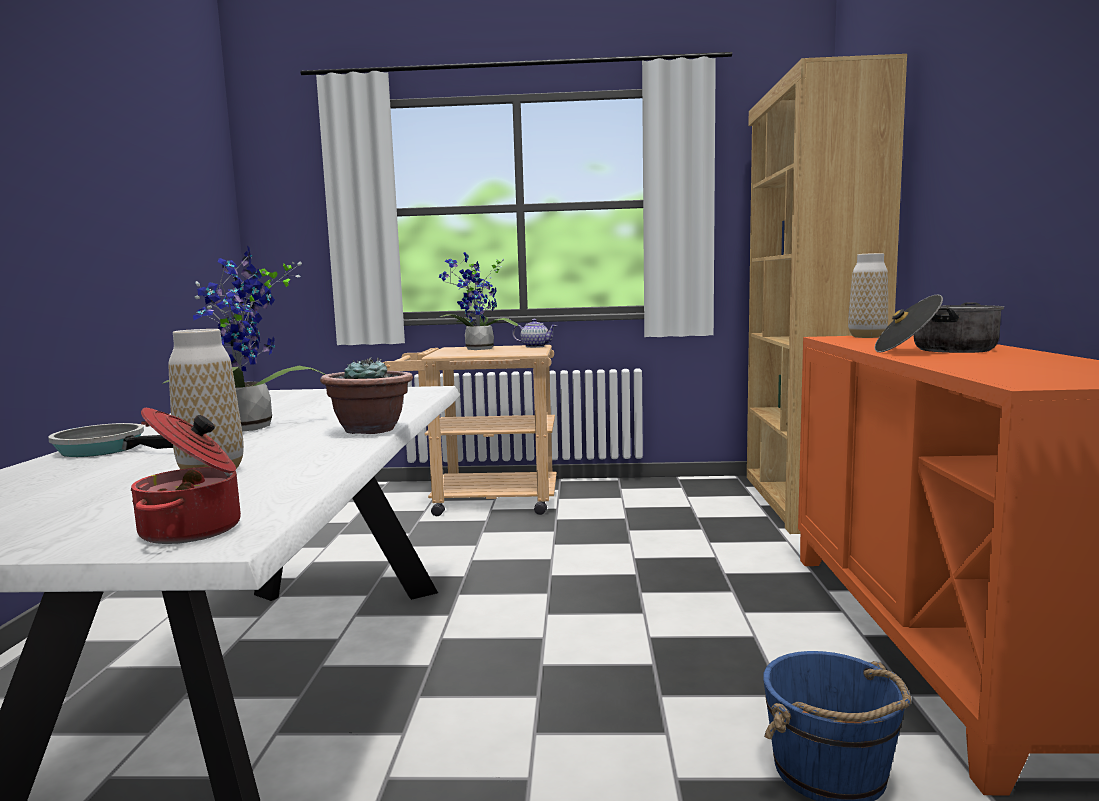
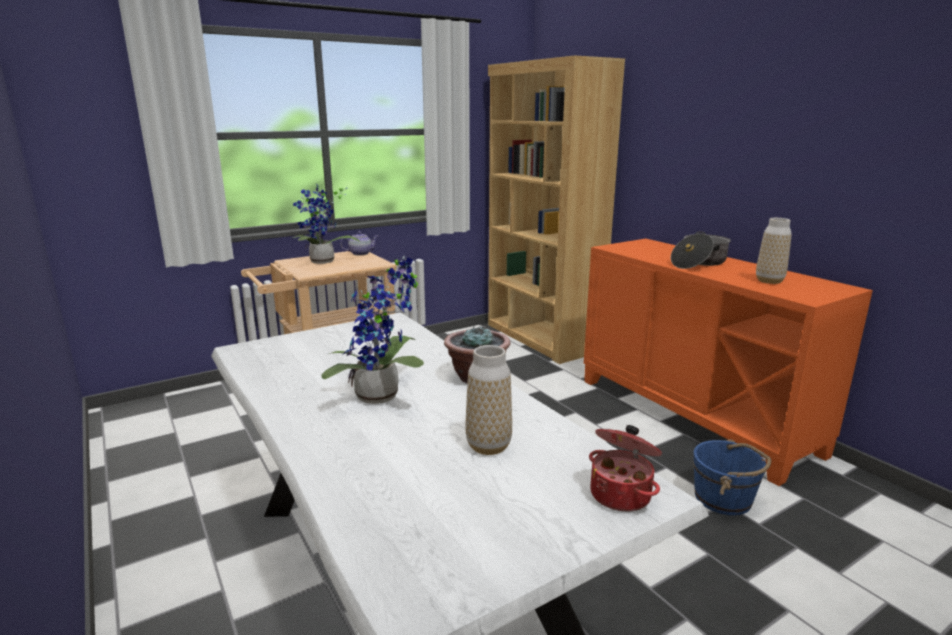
camera: 35 degrees left, 10 degrees up
(107, 449) = (331, 447): frying pan -> none
(867, 336) = (626, 245): vase -> vase (769, 281)

